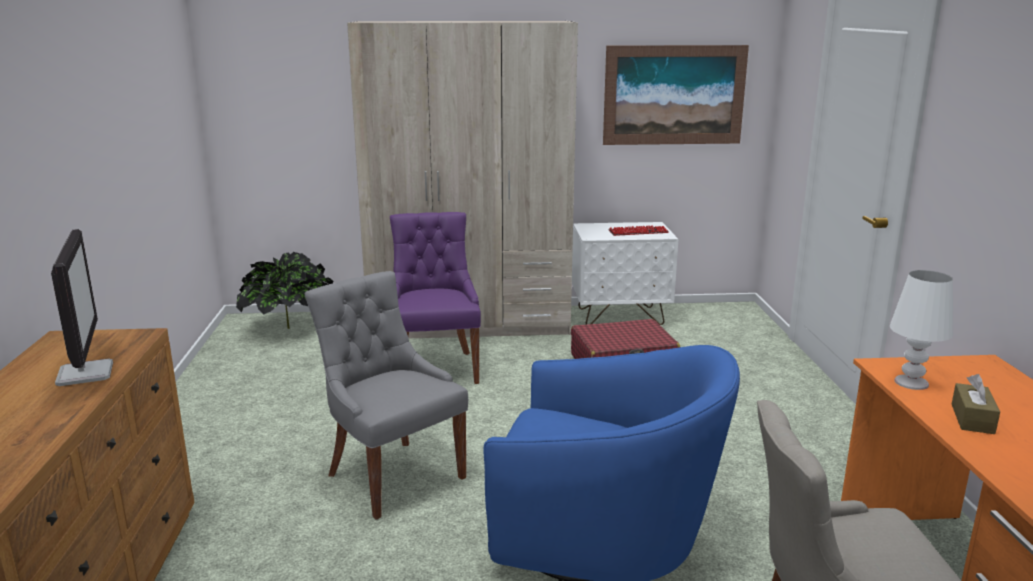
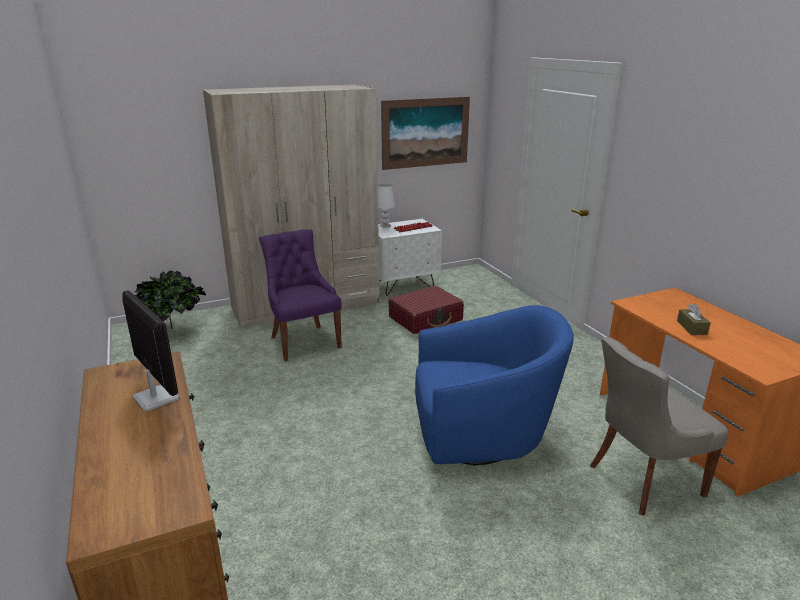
camera: 20 degrees left, 5 degrees up
(392, 475) = (326, 422): grey chair -> none
(911, 382) = (649, 311): white table lamp -> white table lamp (385, 225)

